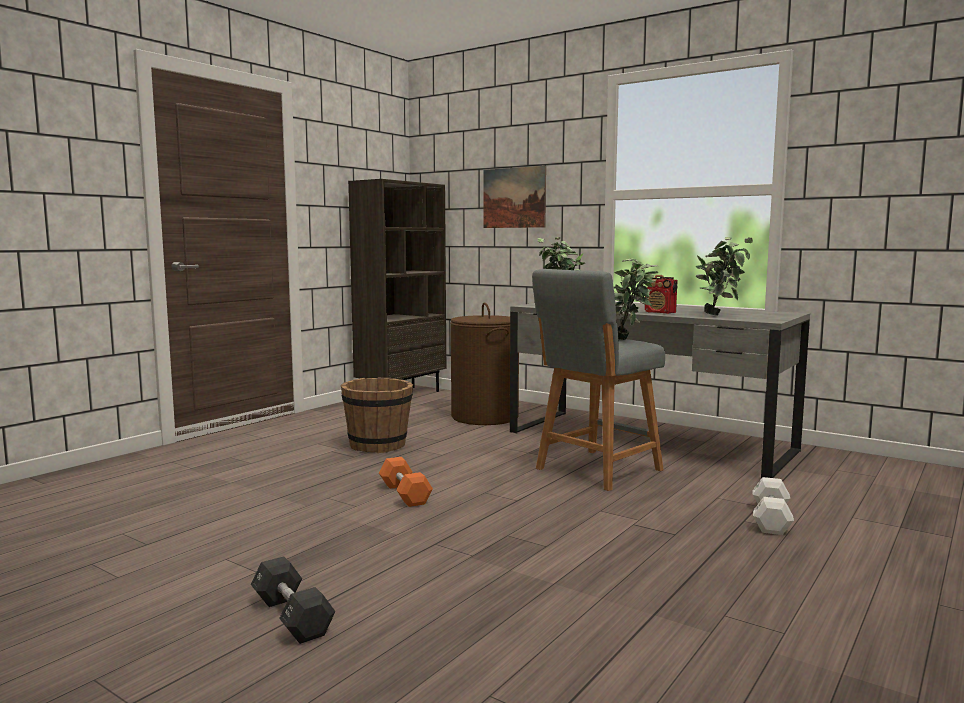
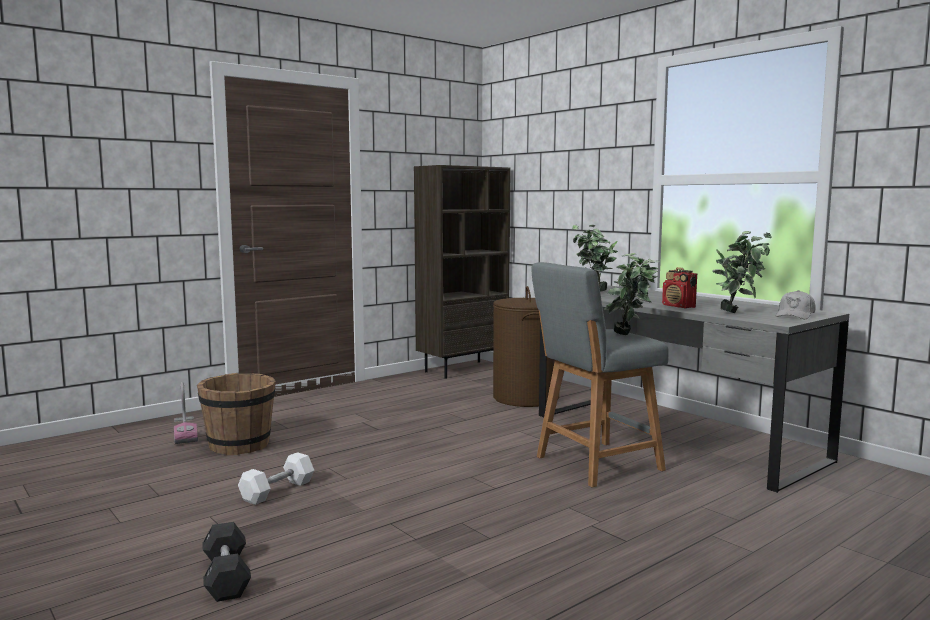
camera: 15 degrees right, 0 degrees up
(129, 475) = (185, 431): none -> vacuum cleaner
(378, 445) = (407, 420): brown bucket -> brown bucket (239, 445)
(405, 494) = (397, 471): orange dumbbell -> none
(514, 198) = (570, 181): picture -> none
(771, 315) = (795, 315): none -> white cap
(771, 519) = (742, 537): white dumbbell -> white dumbbell (277, 491)

